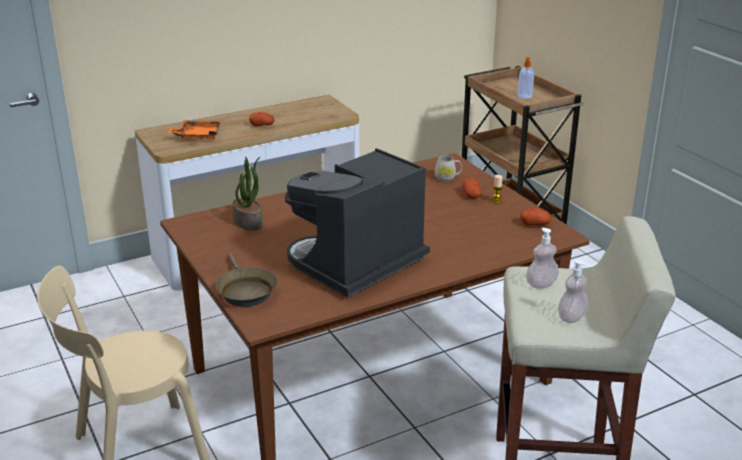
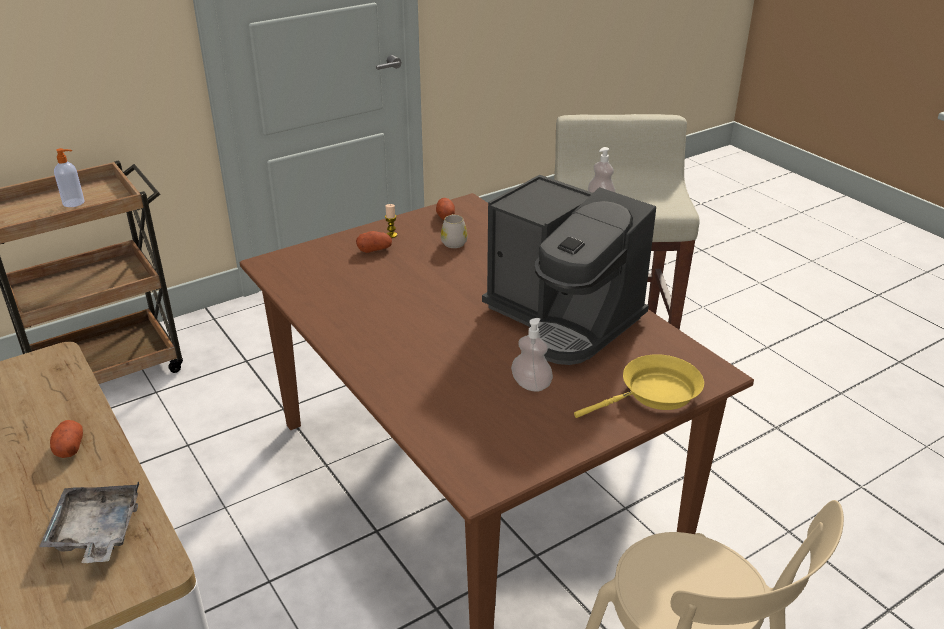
camera: 95 degrees left, 5 degrees up
(197, 136) = (96, 532): orange tray -> grey tray
(245, 291) = (654, 394): brown frying pan -> yellow frying pan
(249, 222) = (467, 416): potted plant -> none
(447, 178) = (324, 264): white mug -> white mug (453, 241)
(571, 317) = (651, 193): soap dispenser -> soap dispenser (531, 385)

